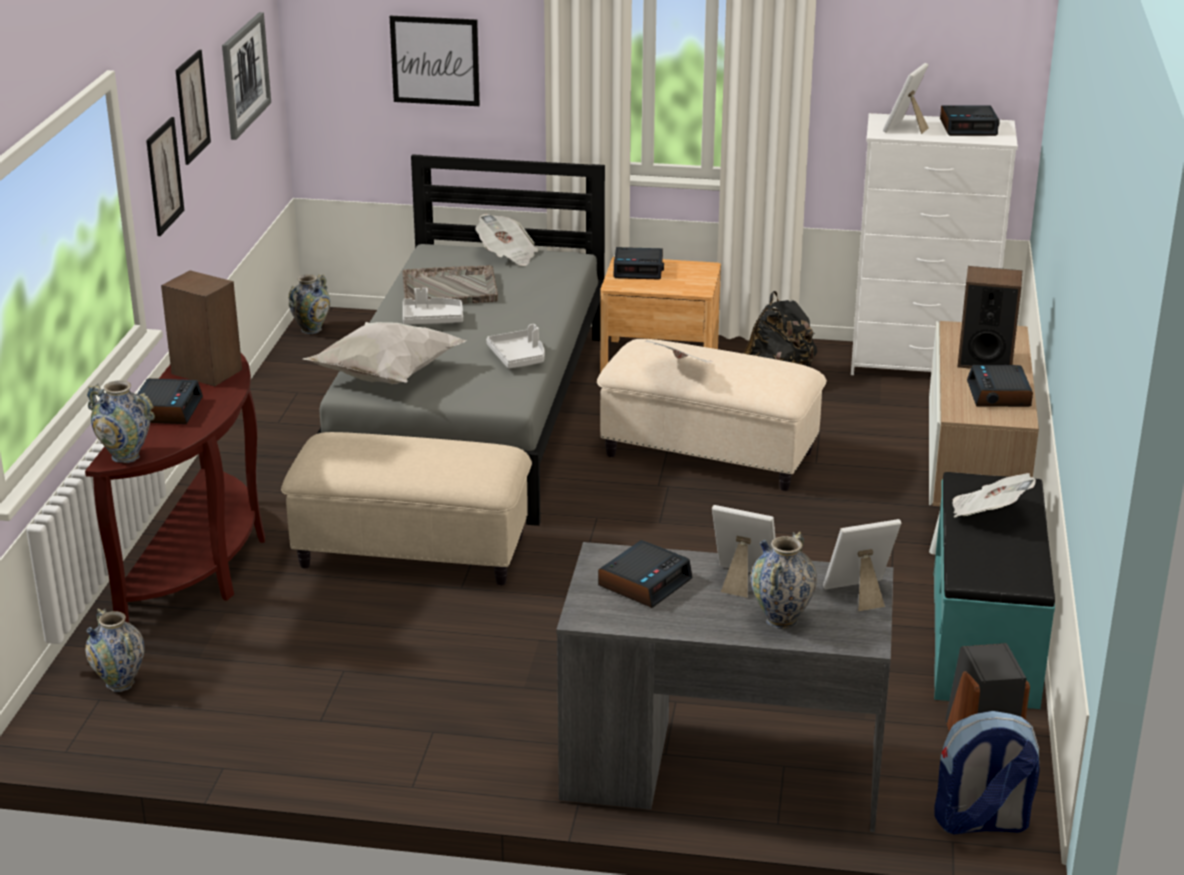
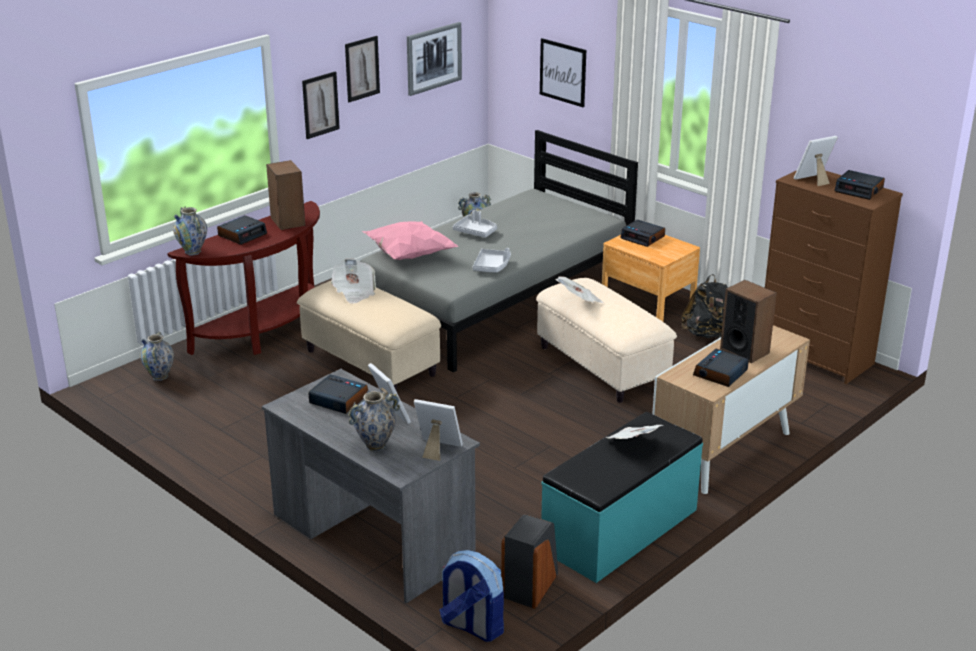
camera: 35 degrees right, 0 degrees up
(385, 376) = (408, 255): white pillow -> pink pillow
(450, 289) = (509, 217): grey tray -> none
(507, 255) = (569, 207): newspaper -> newspaper (354, 292)
(644, 582) = (338, 400): alarm clock -> alarm clock turned 135 degrees counterclockwise
(921, 364) = (816, 356): white dresser -> brown dresser

